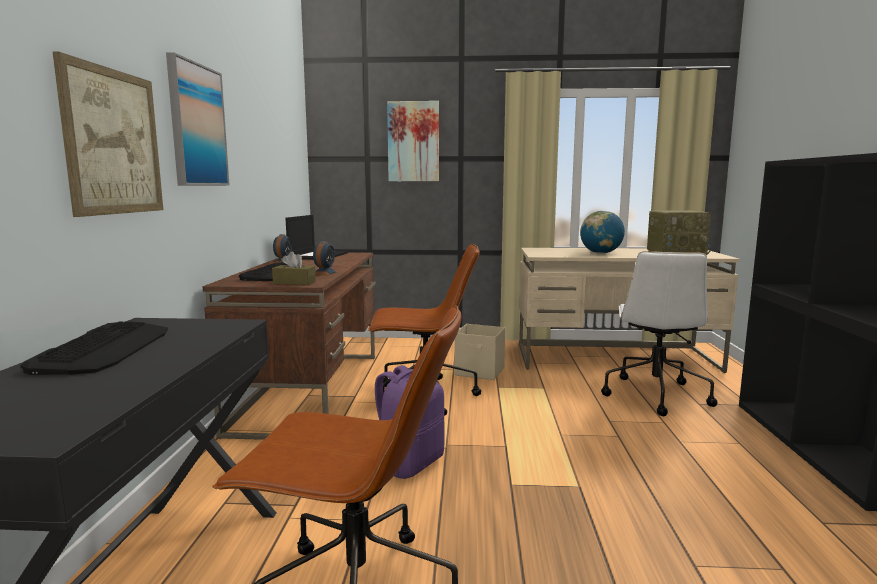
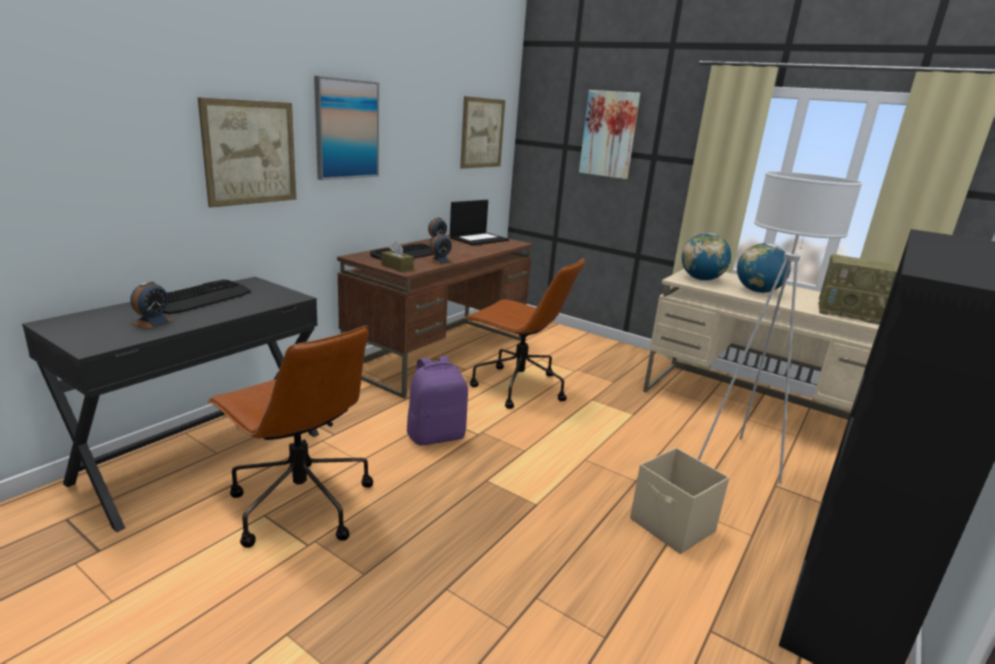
camera: 30 degrees right, 10 degrees up
(90, 385) = (152, 322): none -> alarm clock
(289, 147) = (482, 133): none -> picture
(480, 372) = (595, 380): beige storage box -> beige storage box (672, 526)
(551, 253) = (701, 279): none -> globe
(655, 395) = (739, 459): white office chair -> white floor lamp

